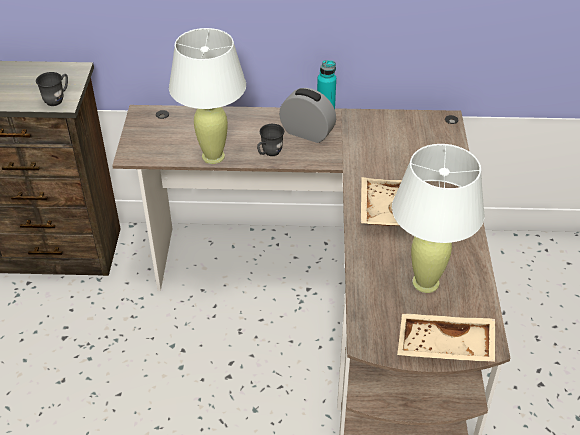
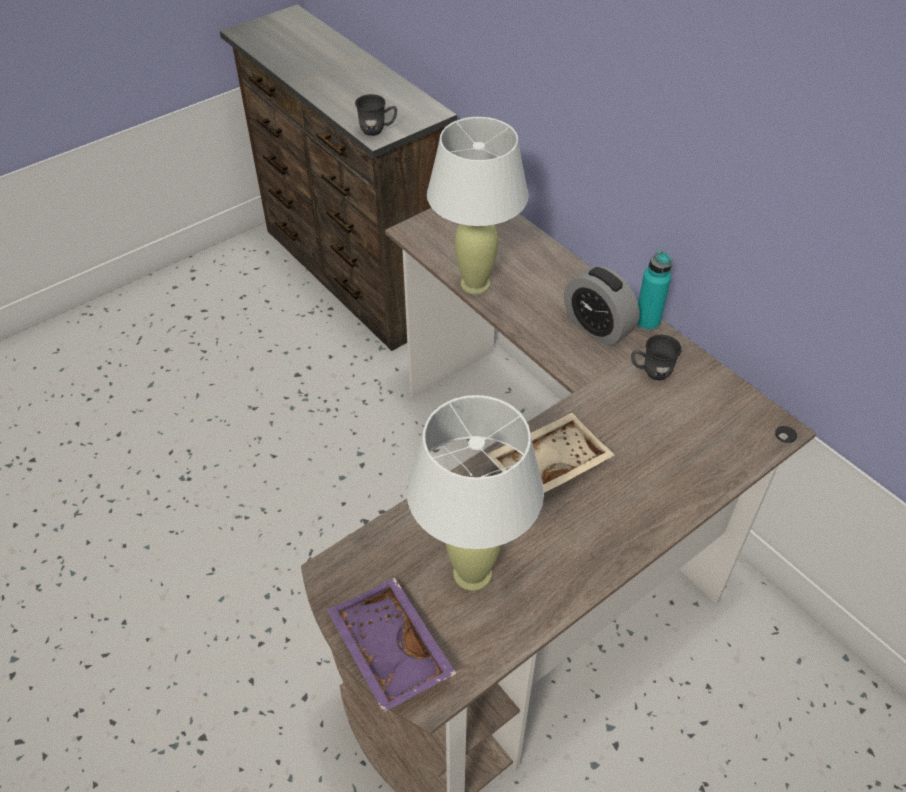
camera: 50 degrees right, 5 degrees up
(269, 153) = (529, 320): grey mug -> grey mug (651, 372)
(307, 133) = (597, 327): alarm clock -> alarm clock turned 150 degrees clockwise
(444, 347) = (387, 651): beige tray -> purple tray

